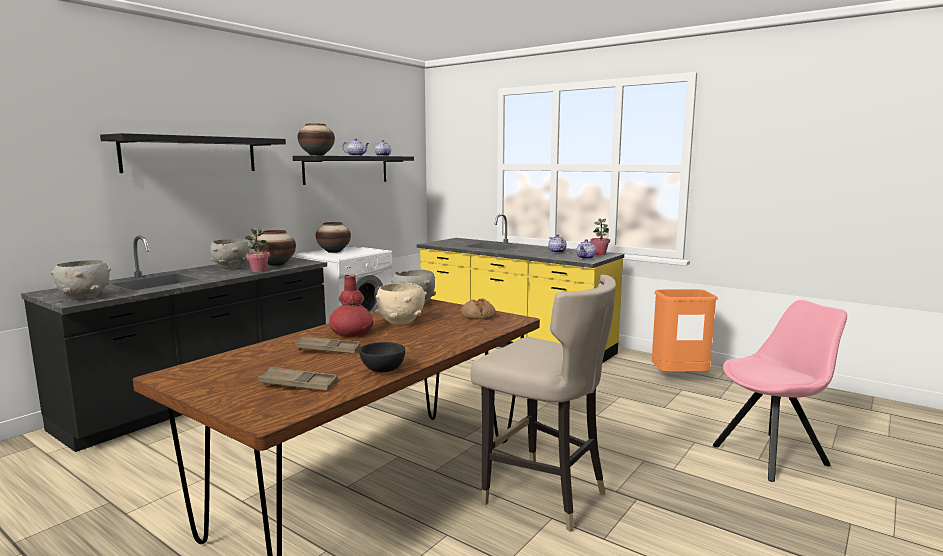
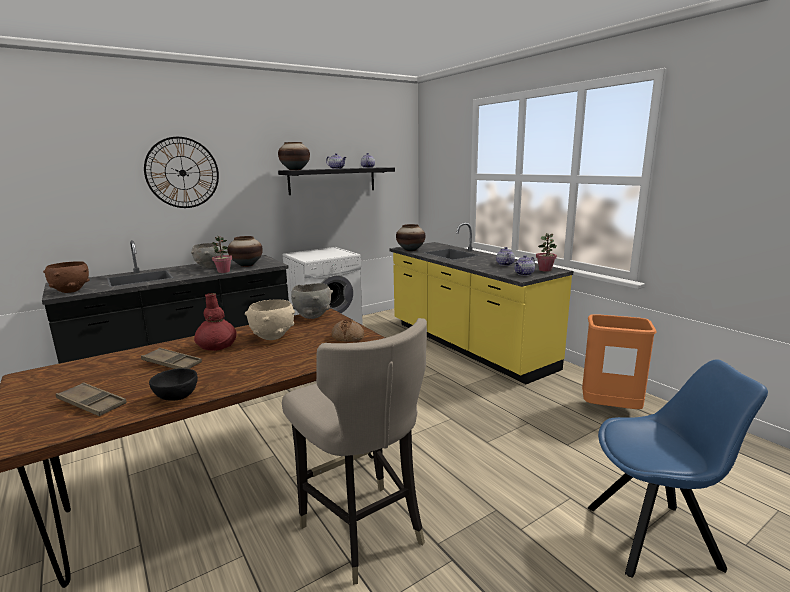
camera: 20 degrees right, 5 degrees up
(85, 298) = (71, 291): grey bowl -> brown bowl
(191, 154) = (182, 173): black shelf -> wall clock
(333, 251) = (313, 253): vase -> vase (410, 250)
(771, 456) = (653, 537): pink chair -> blue chair

